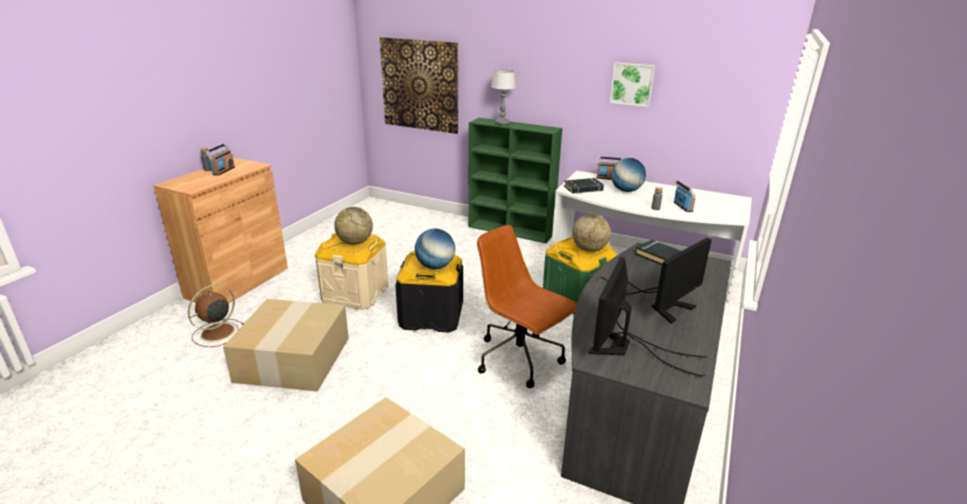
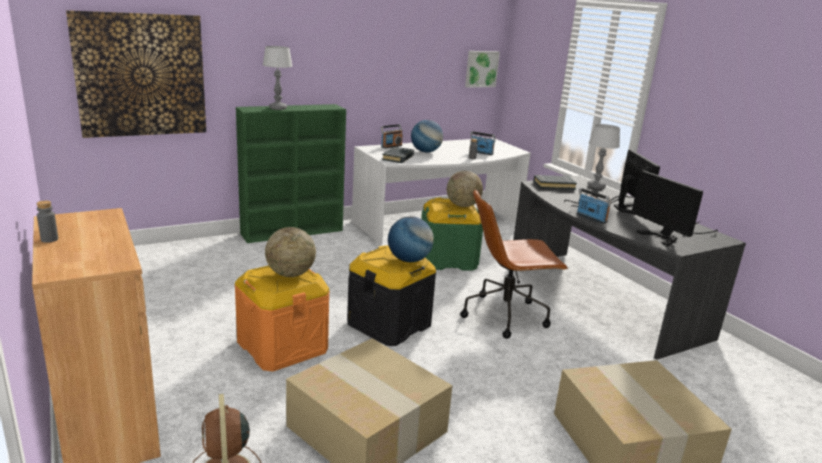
camera: 55 degrees left, 5 degrees down
(223, 171) = (82, 233): radio -> radio (591, 218)
(355, 293) = (282, 346): beige storage box -> orange storage box
(632, 84) = (397, 51): picture -> picture (481, 69)
(712, 277) = (596, 186): none -> table lamp

